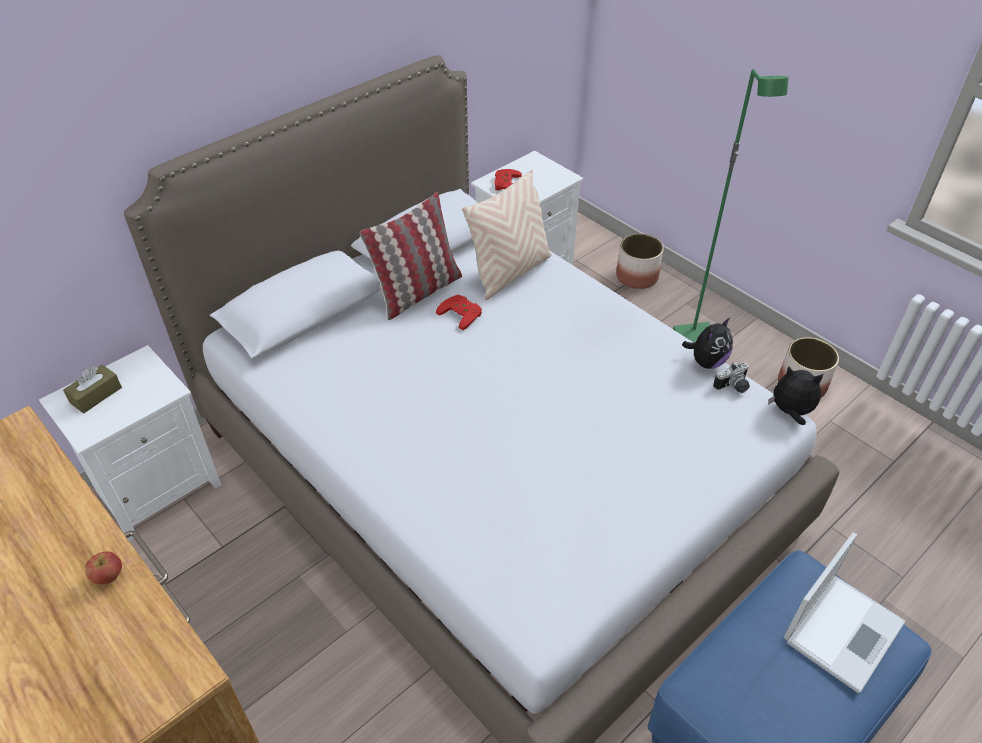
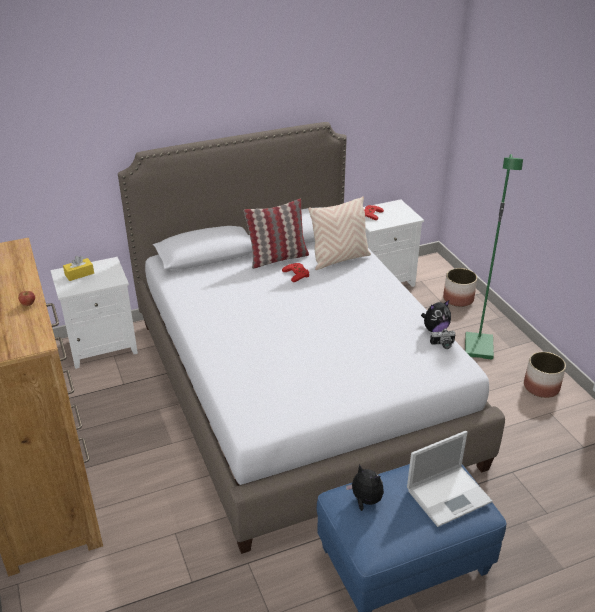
camera: 20 degrees right, 10 degrees down
(96, 395) = (79, 274): brown tissue box -> yellow tissue box
(790, 412) = (472, 366): plush toy -> plush toy (365, 501)

